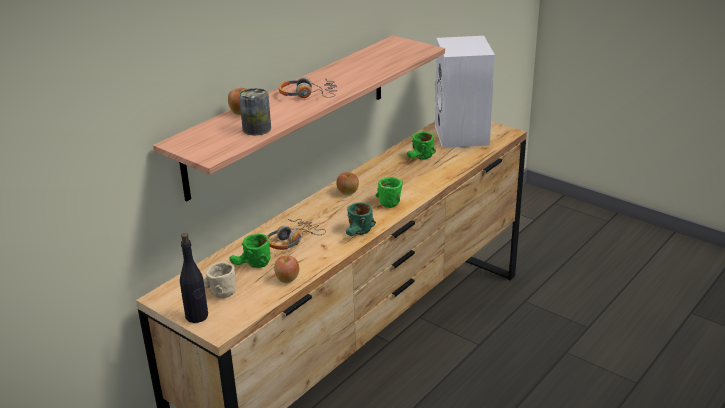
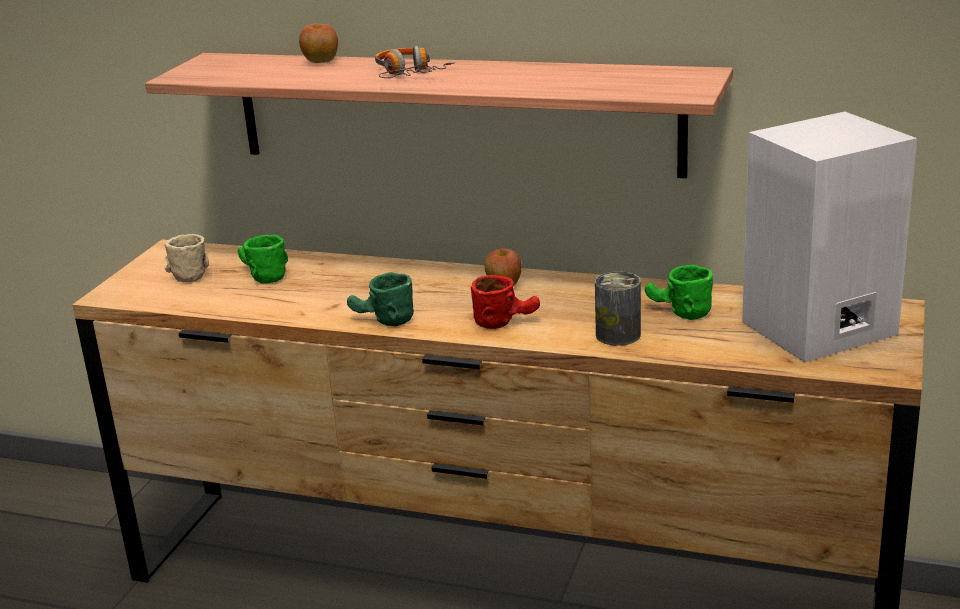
camera: 70 degrees right, 5 degrees down
(197, 316) = (133, 276): black bottle -> none
(257, 129) = (270, 76): can -> can (618, 335)
(287, 279) = (234, 304): apple -> none
(293, 240) = (338, 283): headphones -> none
(391, 200) = (506, 321): green mug -> red mug

